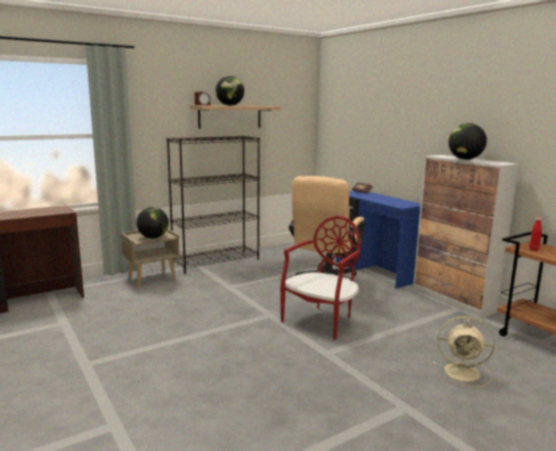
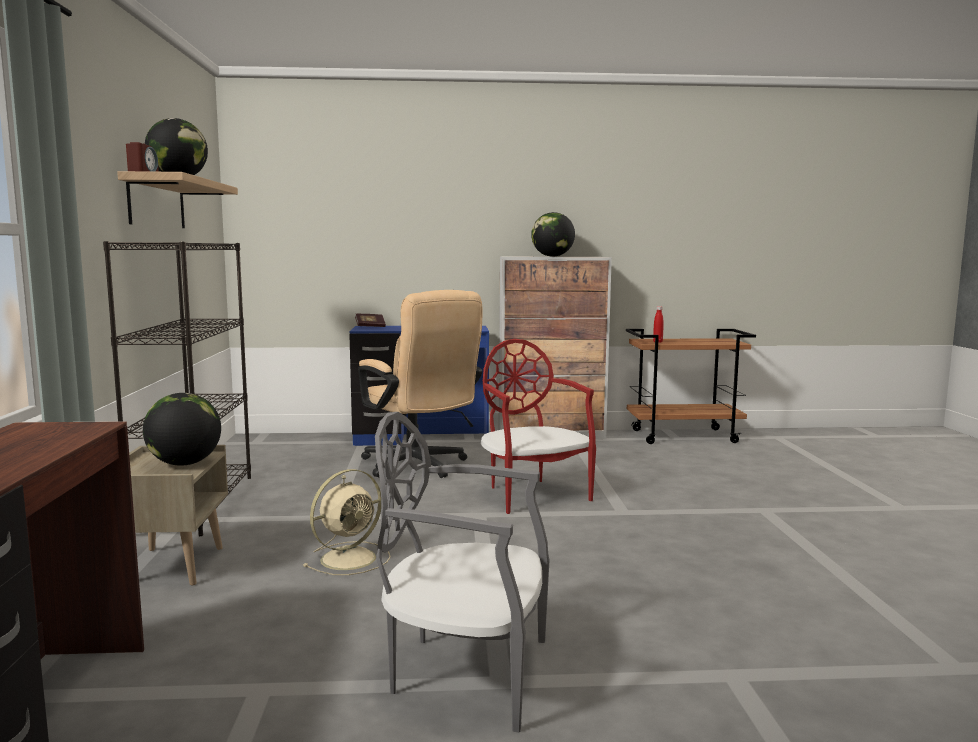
camera: 60 degrees left, 5 degrees down
(90, 355) = (466, 672): none -> grey chair
(463, 372) = (711, 474): beige fan -> beige fan (350, 558)

